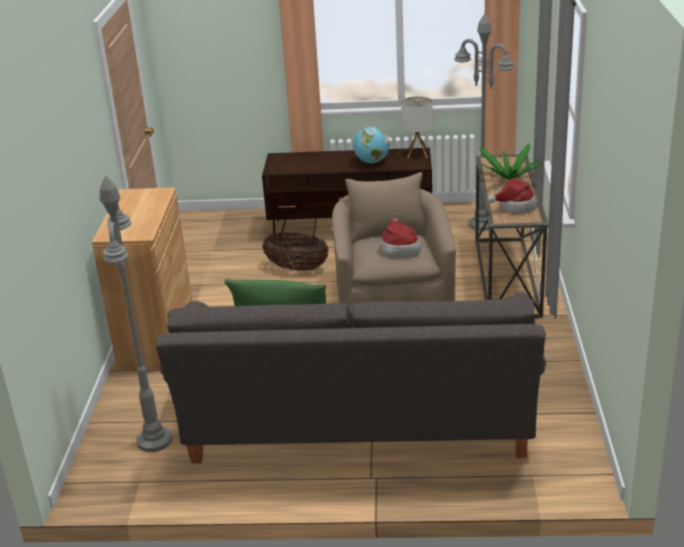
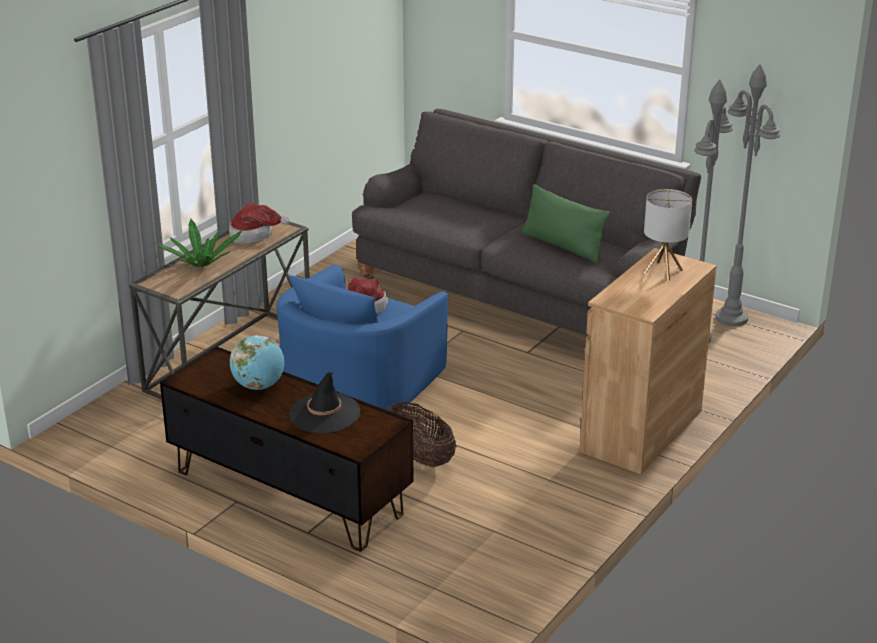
camera: 150 degrees left, 0 degrees up
(315, 163) = (324, 414): none -> black hat
(393, 293) = (358, 385): beige armchair -> blue armchair
(417, 154) = (190, 376): table lamp -> table lamp (663, 271)
(481, 224) = (148, 428): grey floor lamp -> grey floor lamp (732, 318)

